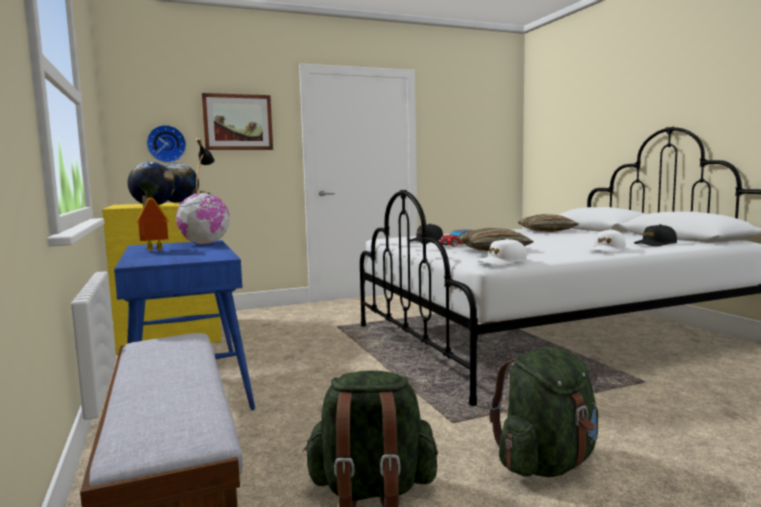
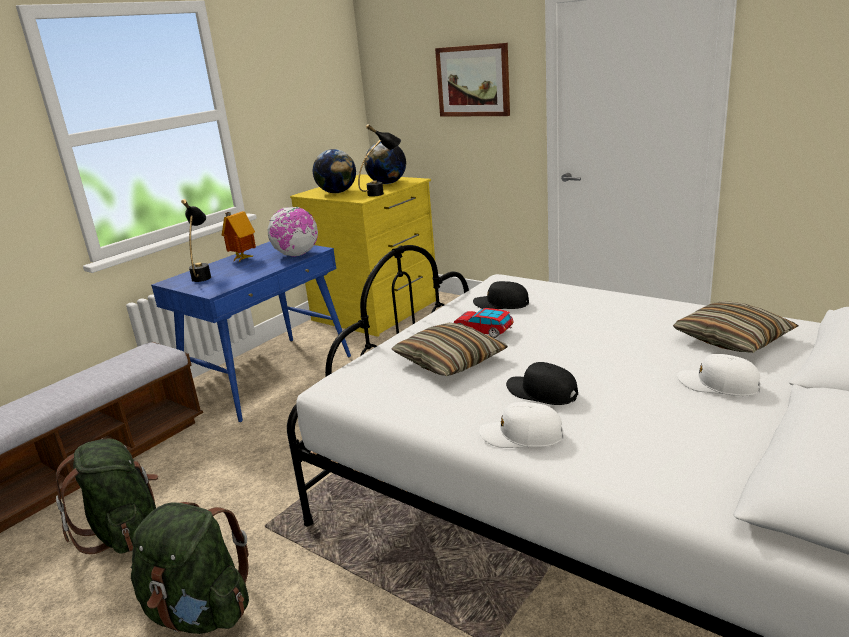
camera: 60 degrees right, 15 degrees up
(157, 258) = (203, 275): none -> black table lamp
(166, 144) = (409, 109): wall clock -> none
(502, 262) = (347, 392): white cap -> white cap (718, 385)
(655, 244) = (654, 464): black cap -> black cap (541, 392)

